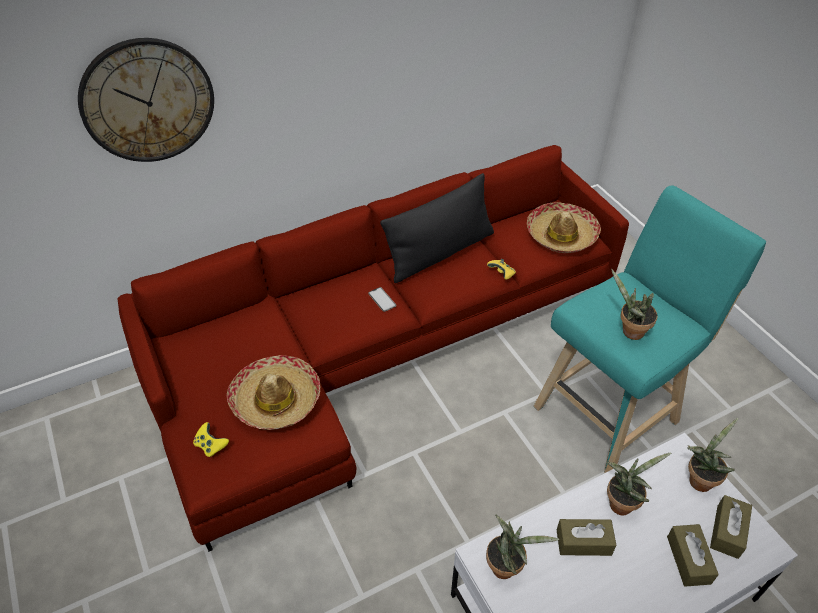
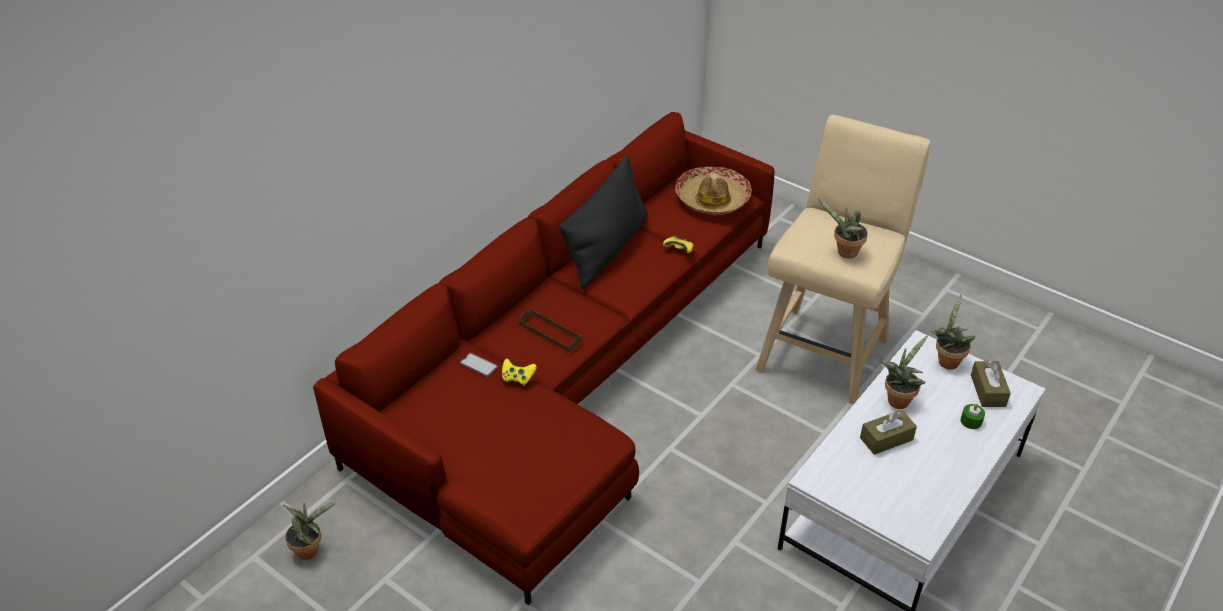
camera: 25 degrees left, 5 degrees down
(147, 101) = (342, 154): wall clock -> none
(211, 445) = (509, 485): yellow game controller -> yellow game controller (518, 378)
(276, 399) = (544, 425): hat -> none
(342, 314) = (550, 332): none -> brown tray
(382, 299) = (580, 307): phone -> phone (478, 365)
(506, 566) = (837, 478): potted plant -> potted plant (310, 549)
(611, 410) = (825, 350): turquoise stool -> beige stool
(688, 560) = (971, 421): brown tissue box -> green candle

